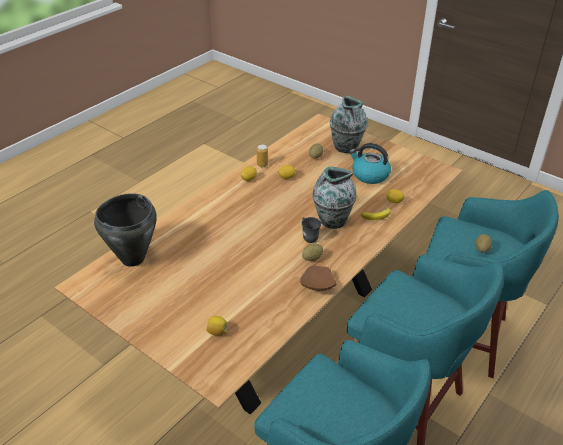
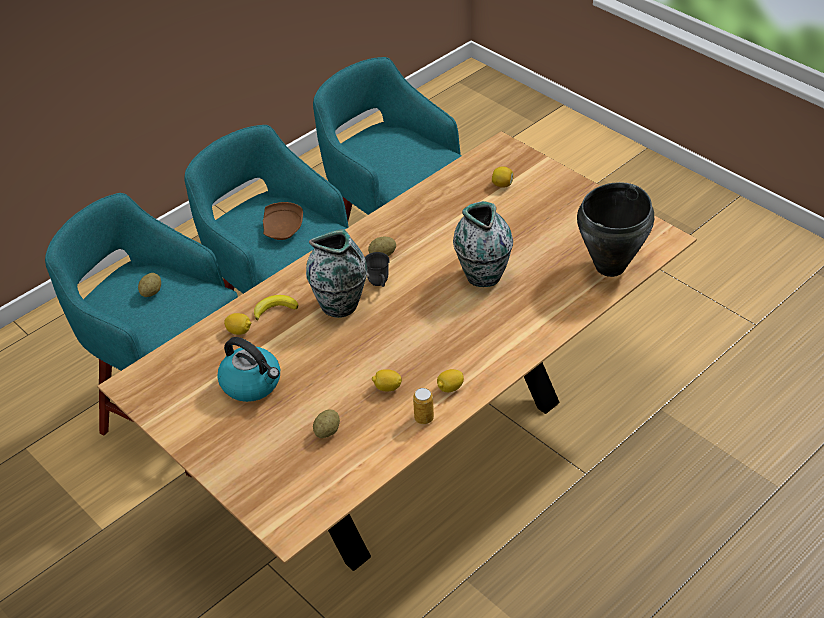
camera: 170 degrees left, 5 degrees up
(317, 285) = (386, 223): brown plate -> brown plate (283, 229)
(346, 147) = (265, 450): vase -> vase (483, 274)

